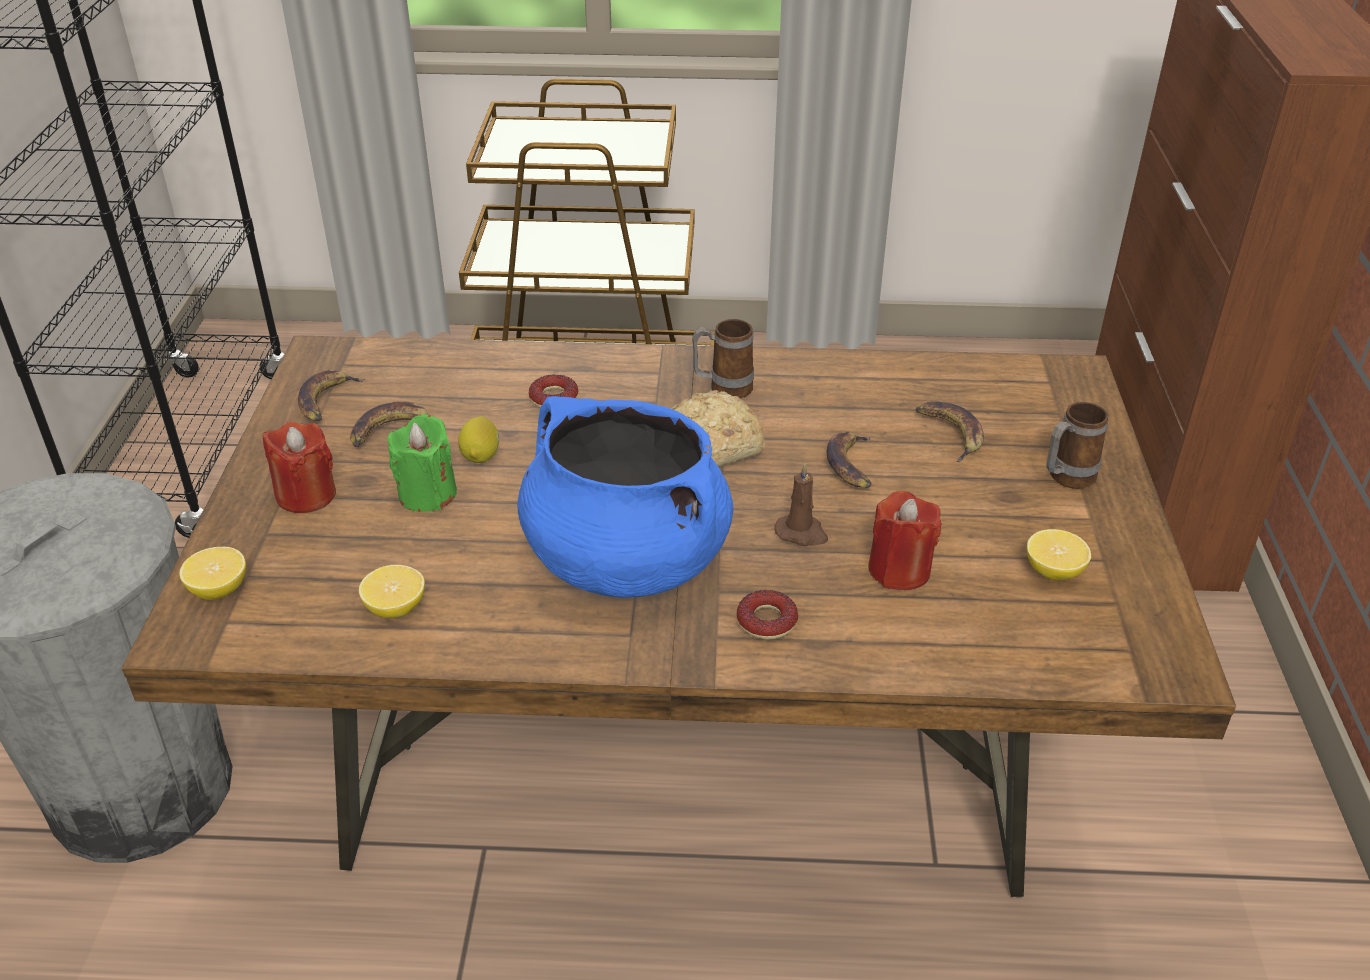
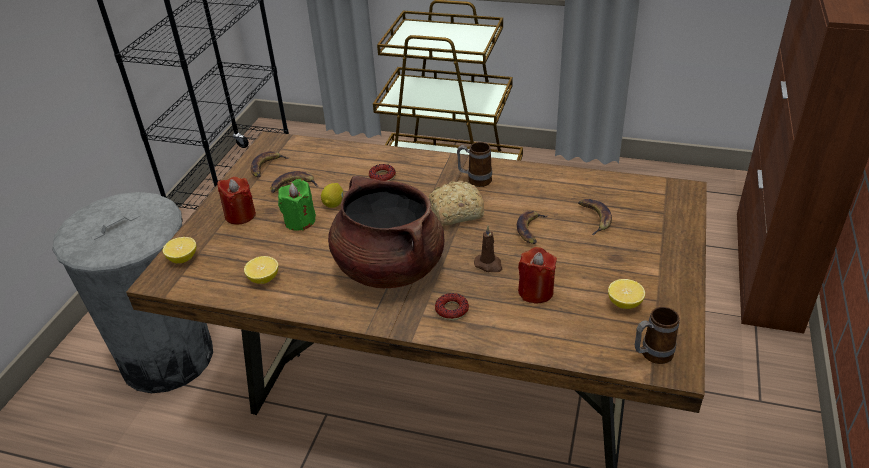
camera: 15 degrees right, 0 degrees up
(625, 560) = (388, 268): blue cooking pot -> brown cooking pot
(1065, 479) = (652, 251): mug -> mug (651, 355)

